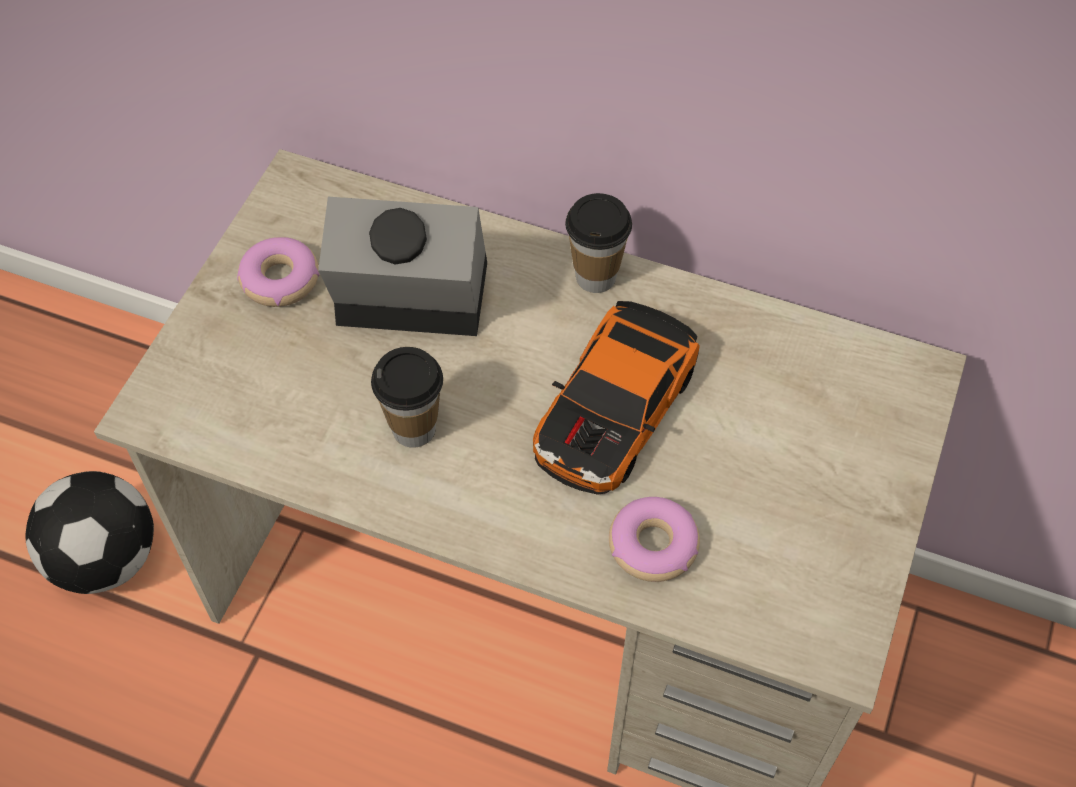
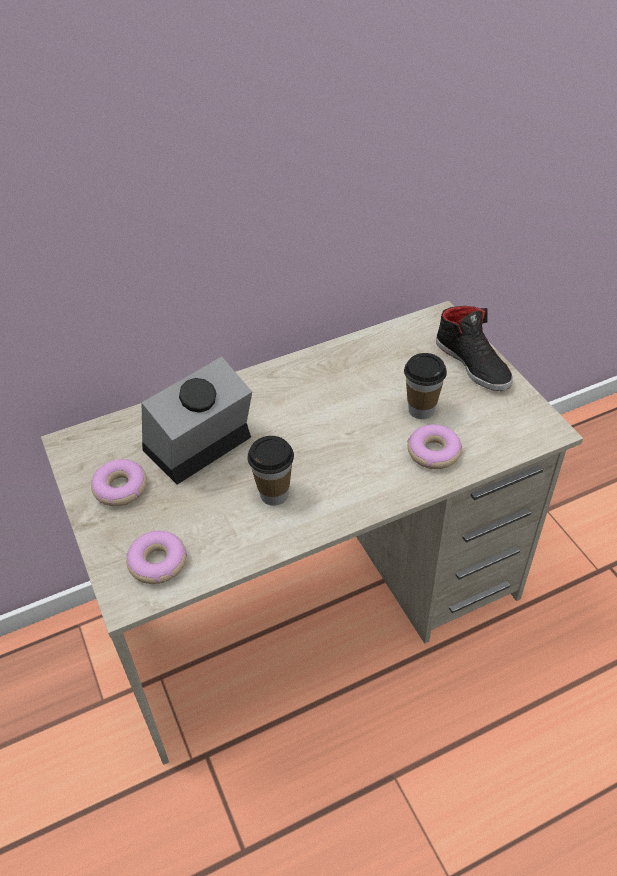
camera: 45 degrees left, 10 degrees down
(106, 557) = (63, 793): football -> none
(216, 399) = (158, 562): none -> donut
(595, 276) = (271, 376): cup -> cup (421, 410)
(615, 410) = (350, 417): toy car -> none
(871, 474) = (473, 363): none -> black shoe

